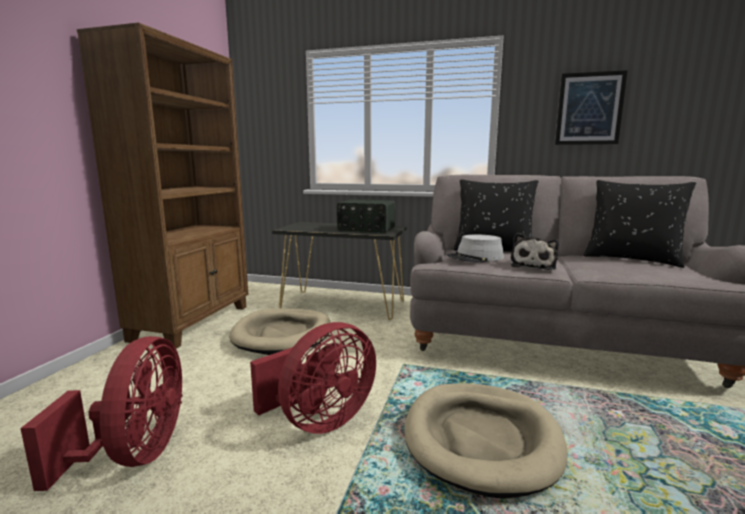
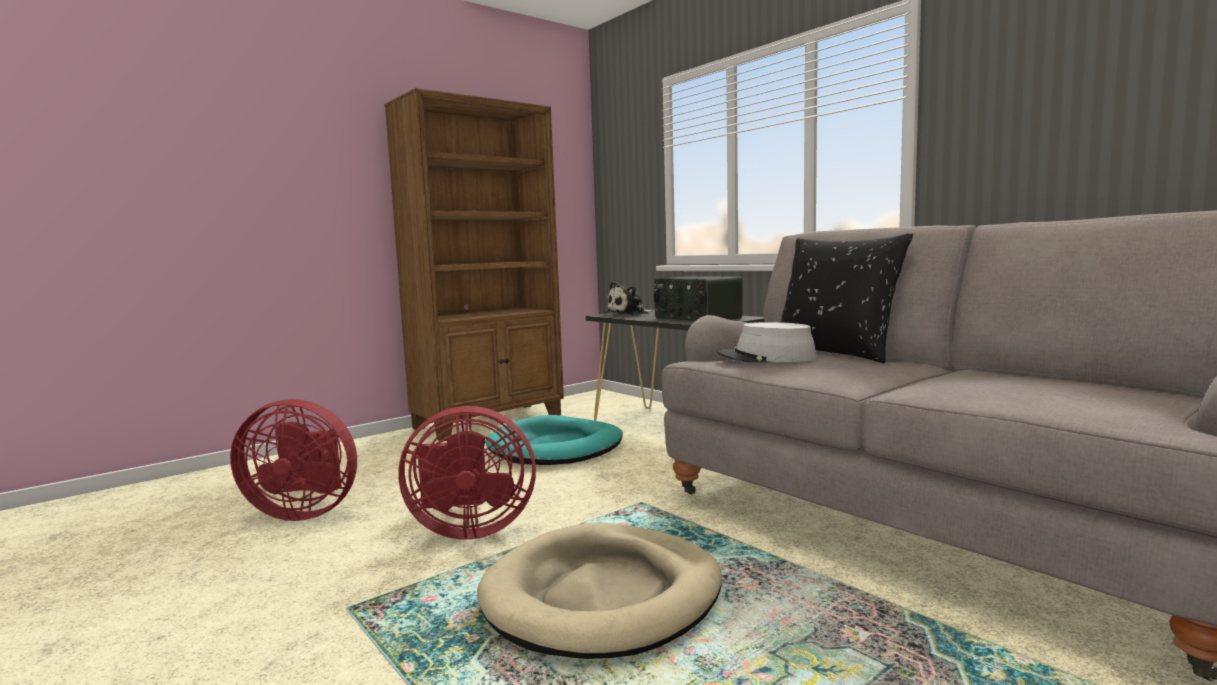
camera: 35 degrees right, 5 degrees down
(135, 455) = (304, 512): red fan -> red fan turned 60 degrees clockwise
(283, 335) = (556, 447): beige dog bed -> turquoise dog bed
(533, 266) = (835, 374): plush toy -> plush toy (629, 314)
(589, 109) = (1085, 93): picture -> none
(631, 259) = (1068, 380): black pillow -> none

